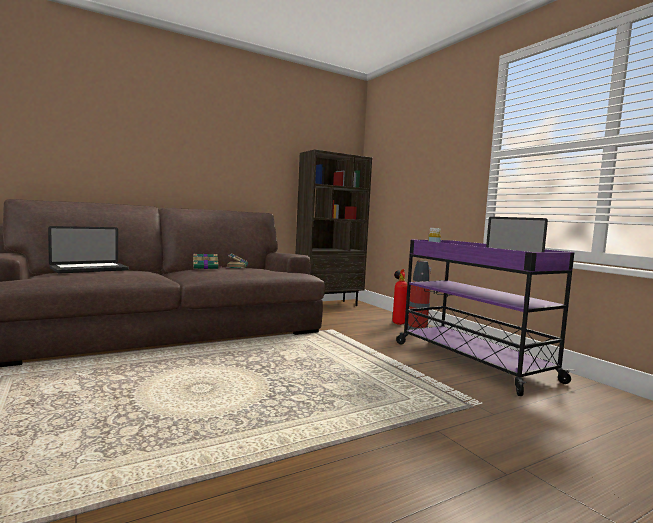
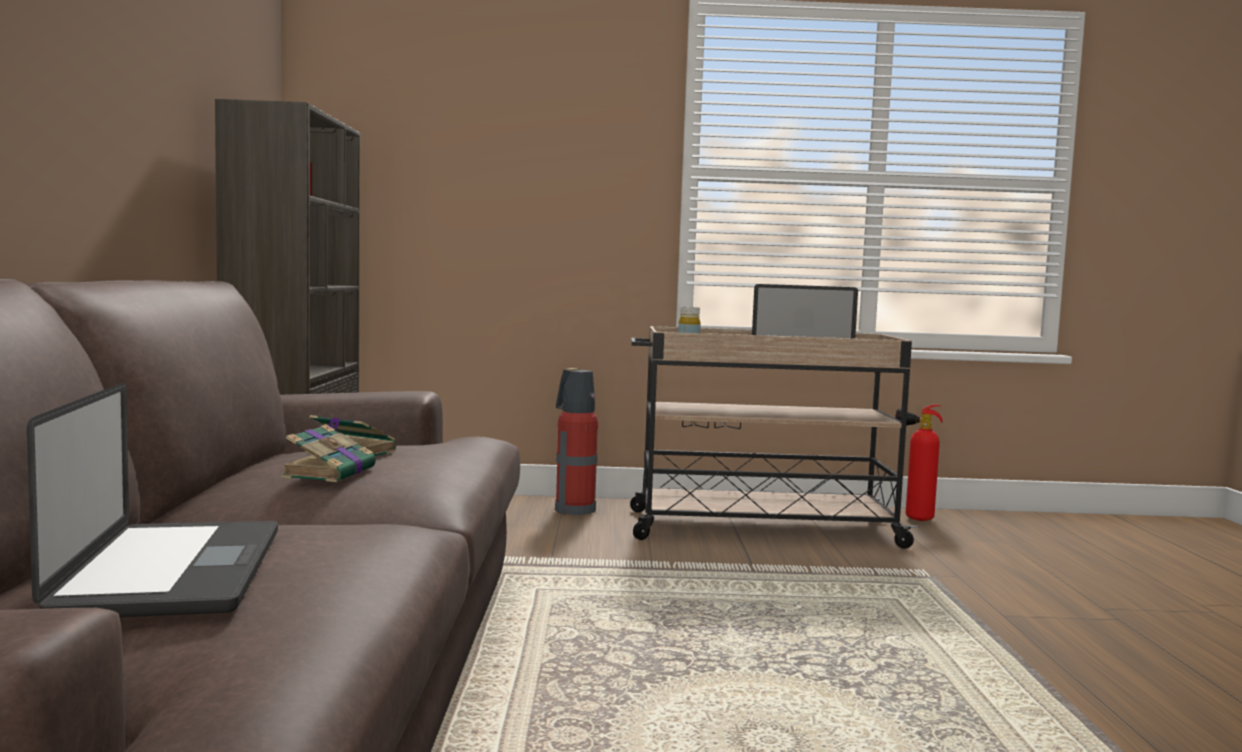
camera: 60 degrees left, 0 degrees up
(398, 323) = (517, 509): fire extinguisher -> fire extinguisher (912, 518)
(471, 360) = (760, 528): purple cart -> beige cart

